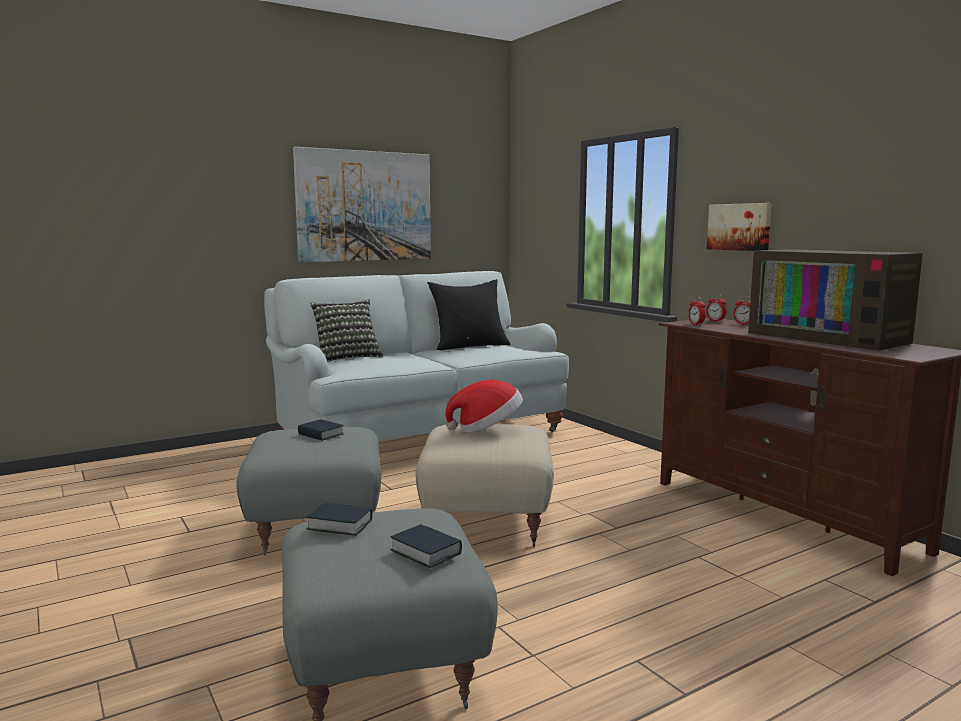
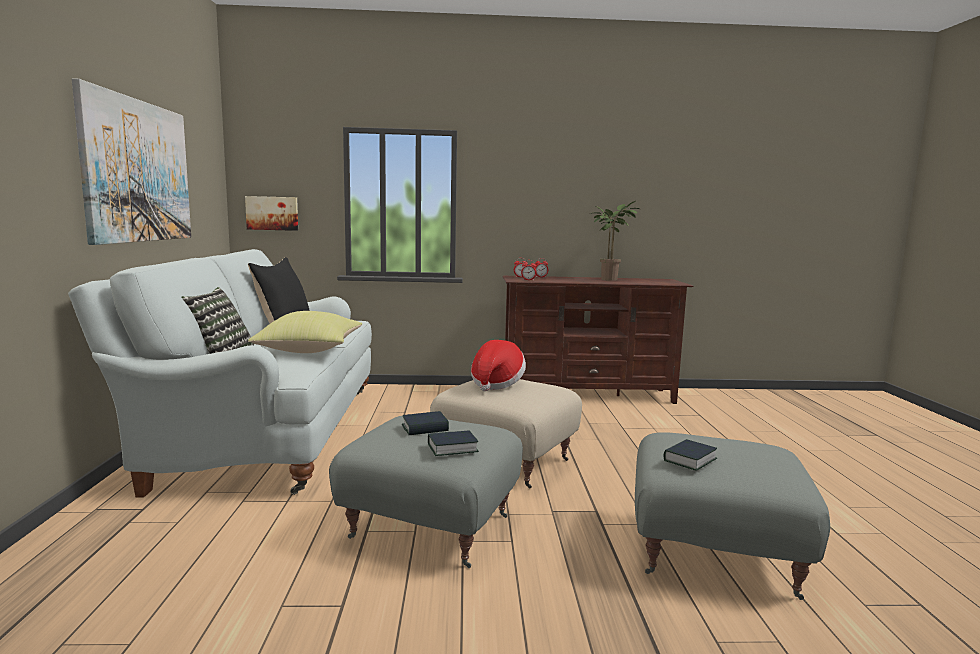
camera: 60 degrees left, 0 degrees up
(407, 364) = (310, 351): none -> yellow pillow
(426, 552) = (755, 446): book -> book (452, 448)
(739, 227) = (519, 210): picture -> picture (272, 213)
(830, 337) = (610, 279): television -> potted plant

